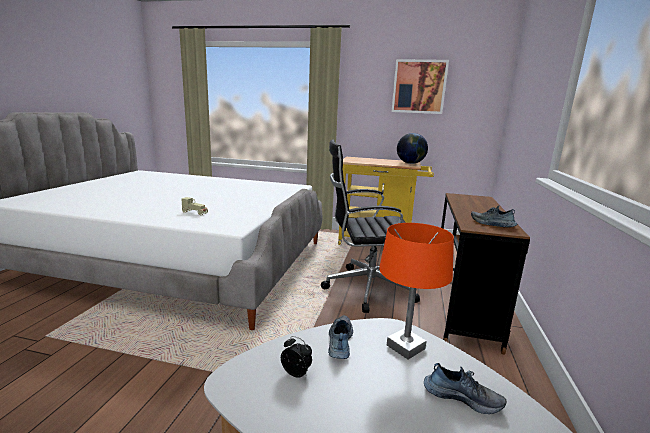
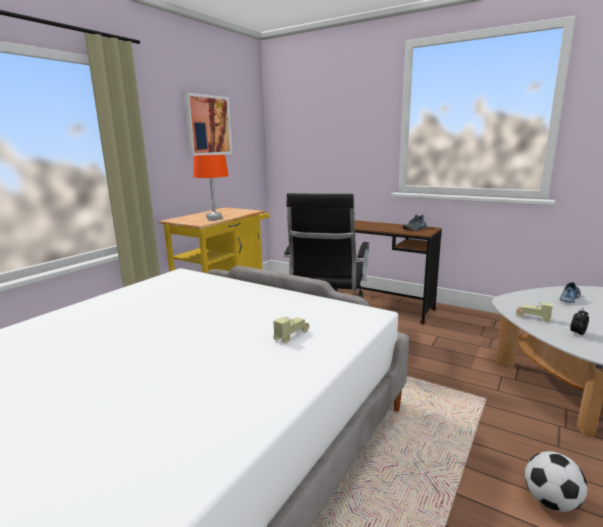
camera: 70 degrees left, 0 degrees up
(129, 414) = (551, 502): none -> football
(339, 342) = (532, 318): shoe -> beige toy car
(405, 347) = (527, 301): orange table lamp -> orange table lamp (214, 218)
(410, 163) = (237, 210): globe -> none

